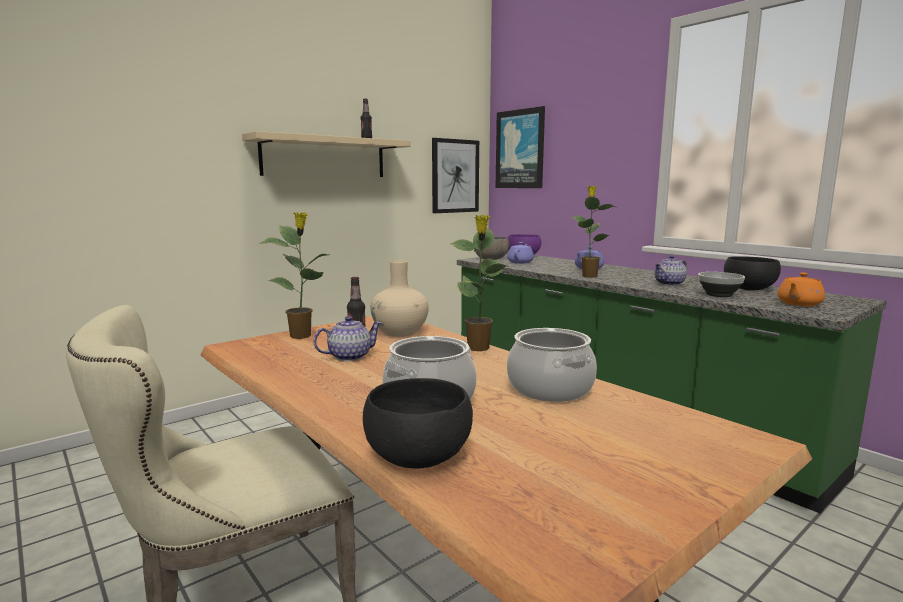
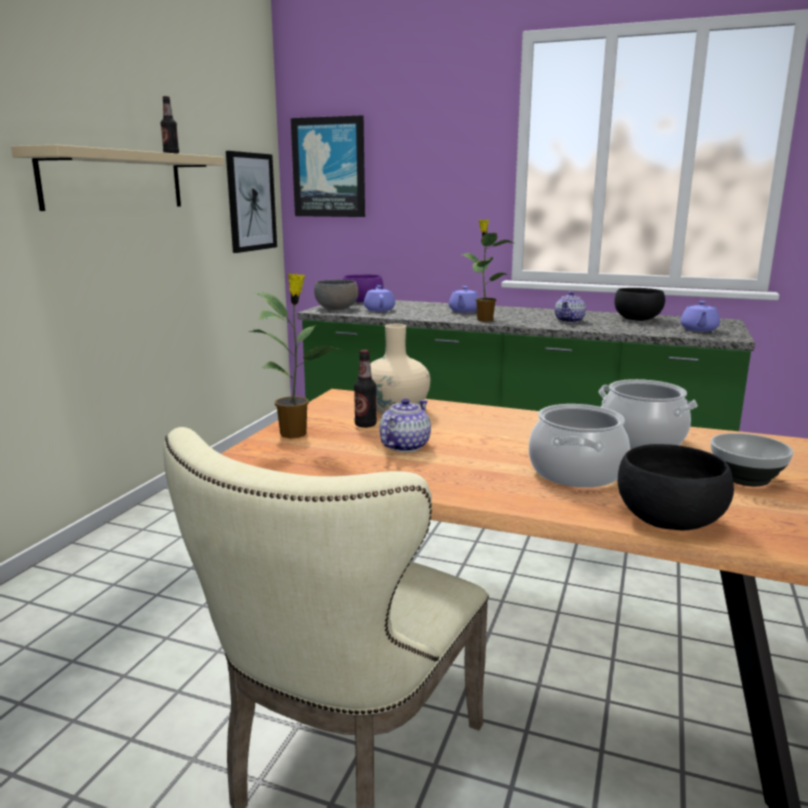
camera: 30 degrees left, 5 degrees up
(479, 348) = (508, 413): potted plant -> none
(719, 295) = (630, 328): bowl -> bowl (746, 478)
(798, 304) = (698, 330): orange teapot -> purple teapot

